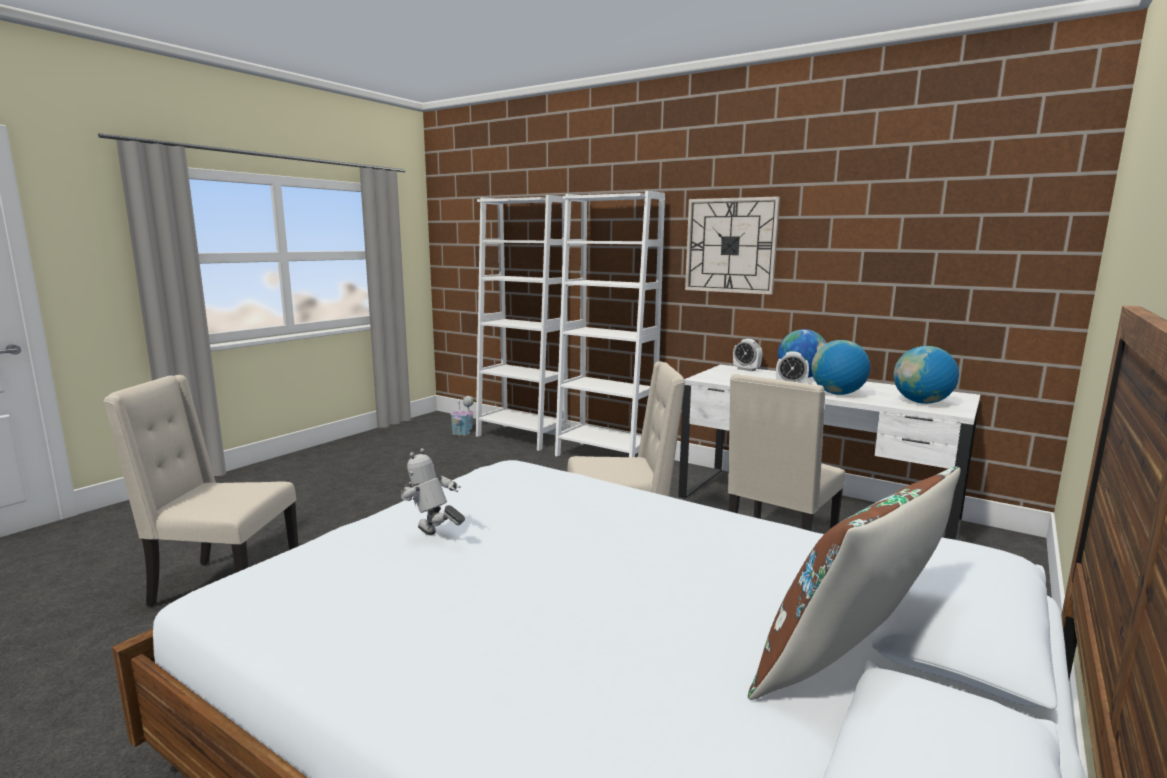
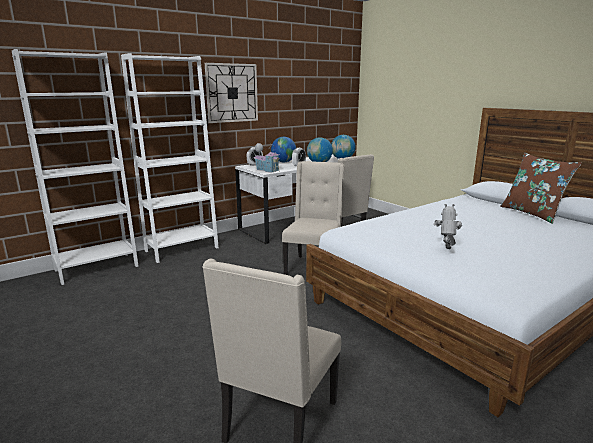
camera: 70 degrees left, 5 degrees up
(434, 538) = (446, 250): toy robot -> toy robot turned 135 degrees clockwise
(464, 431) = (37, 288): toy house -> toy house (267, 170)

